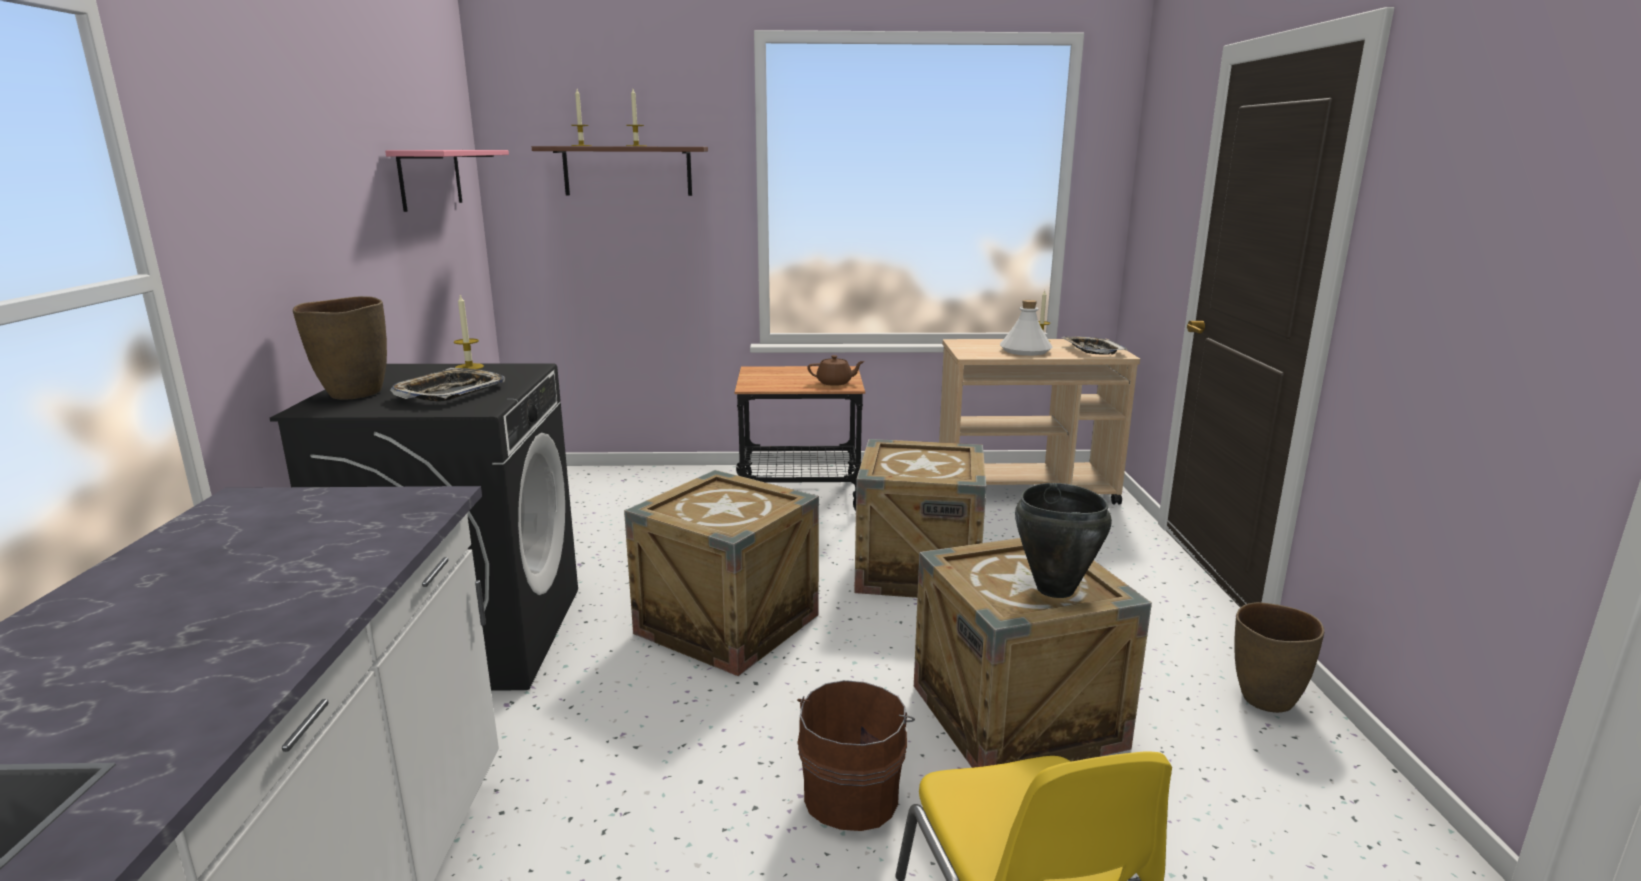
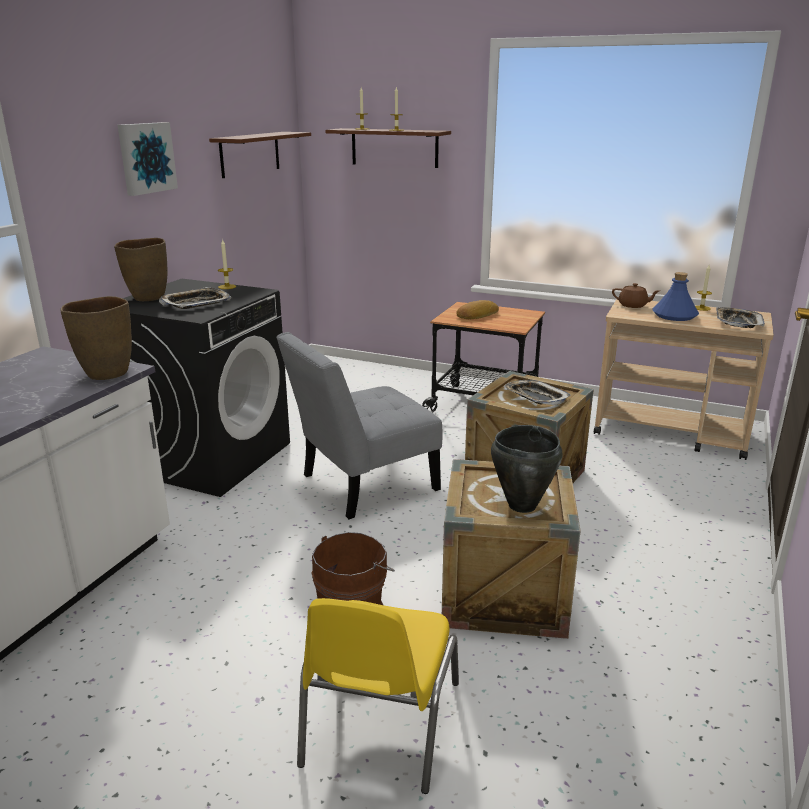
camera: 25 degrees right, 5 degrees up
(314, 173) = (146, 158): none -> picture
(430, 178) = (250, 154): pink shelf -> brown shelf
(727, 624) = (362, 485): crate -> grey chair
(783, 378) = (476, 315): none -> bread
(835, 383) = (510, 323): brown teapot -> brown teapot (633, 305)
(929, 463) = (535, 397): none -> tray
(1025, 351) = (674, 315): white bottle -> blue bottle
(1265, 700) = (716, 637): brown vase -> brown vase (106, 374)

